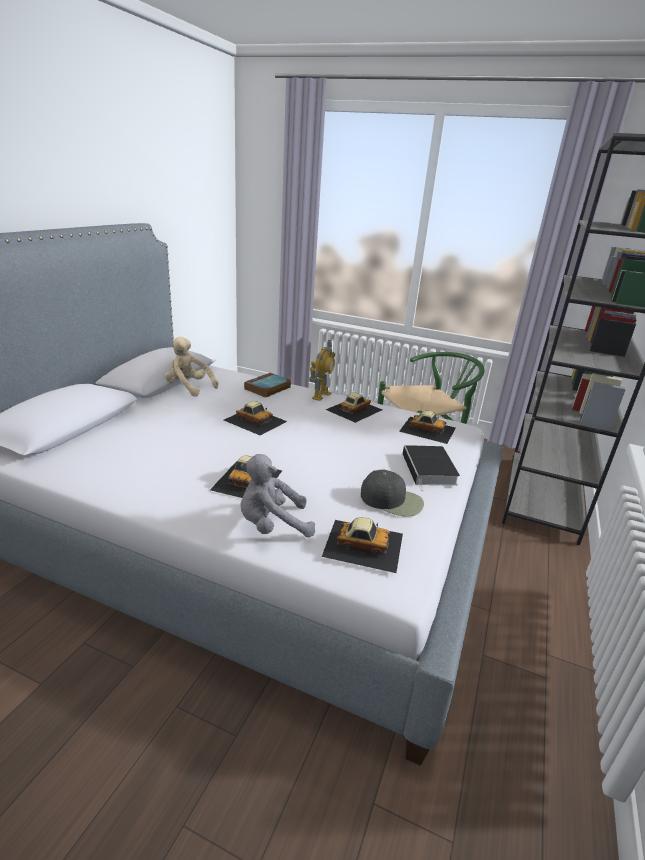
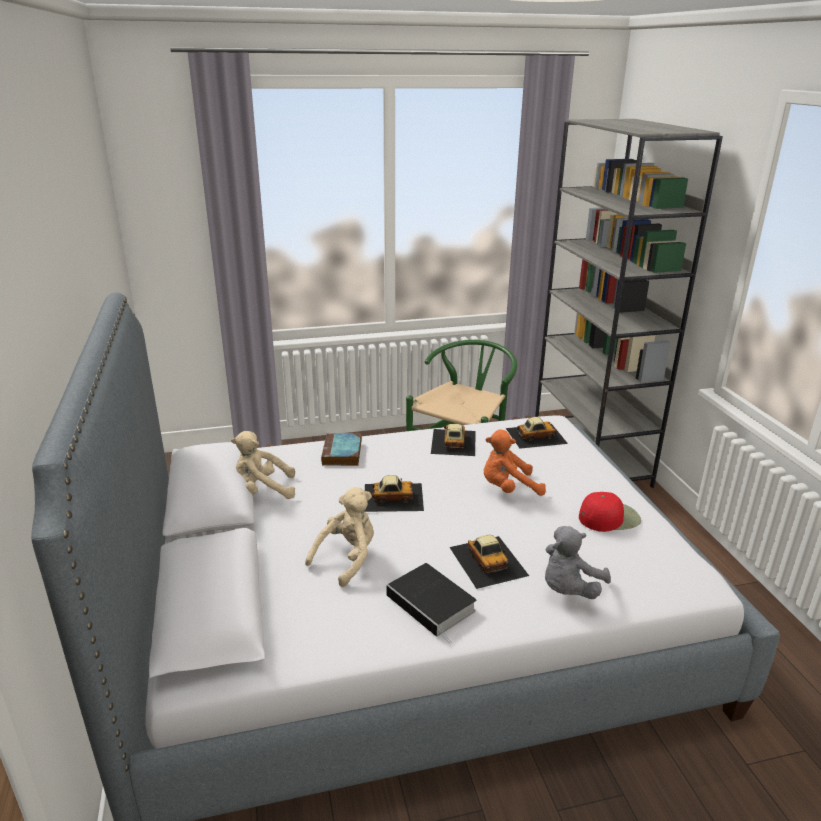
camera: 35 degrees left, 0 degrees up
(168, 438) = (347, 559): none -> beige plush toy
(321, 395) = (403, 439): toy robot -> none
(344, 449) = (508, 488): none -> orange plush toy
(363, 544) = (647, 565): toy car -> none
(392, 500) = (609, 517): black cap -> red cap
(430, 470) = (592, 475): book -> book (433, 604)

